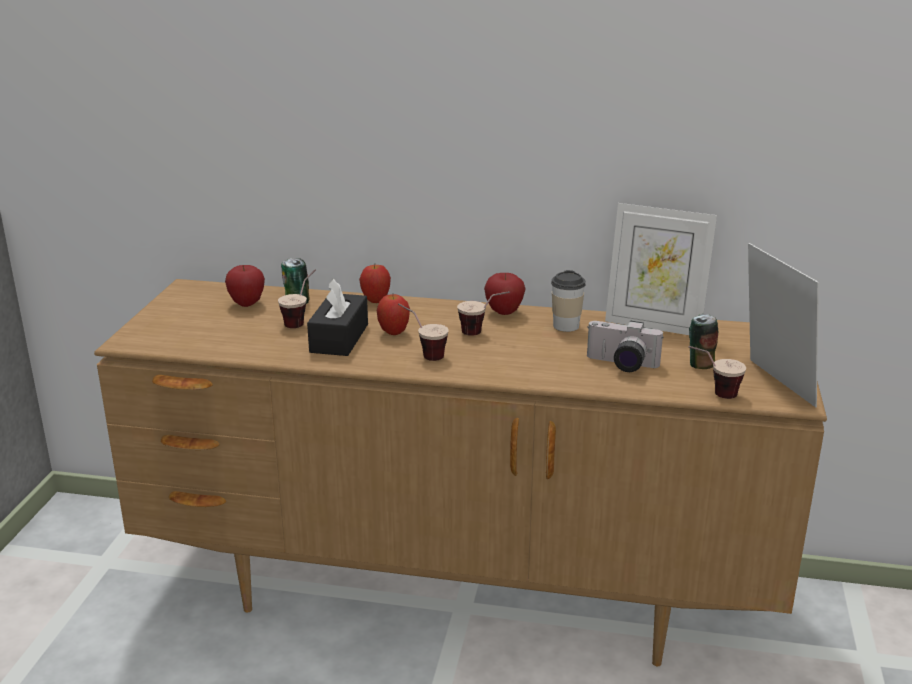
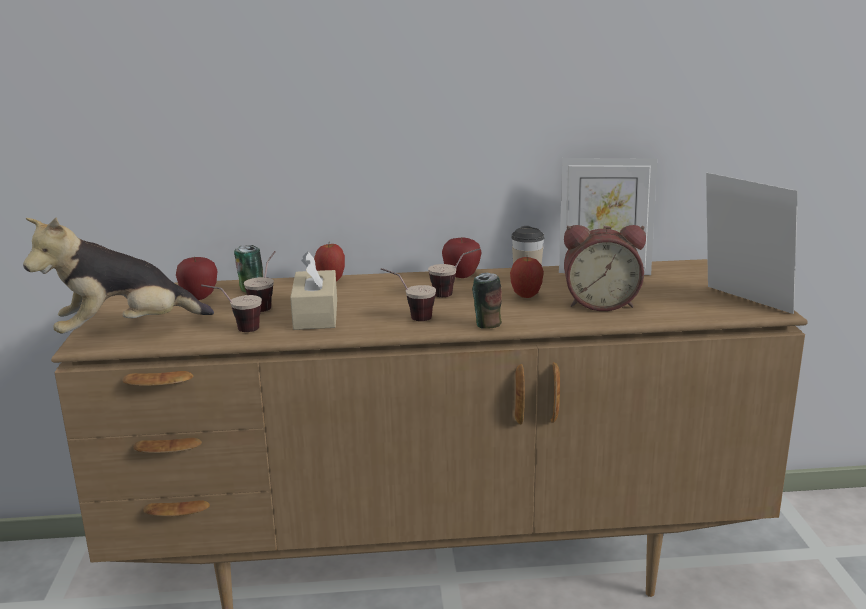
camera: 15 degrees left, 5 degrees down
(165, 333) = (125, 332): none -> plush toy
(339, 338) = (316, 314): black tissue box -> beige tissue box
(394, 333) = (368, 304): apple -> apple (526, 296)
(621, 365) = (600, 303): camera -> alarm clock
(700, 364) = (668, 294): can -> can (487, 324)
(712, 394) = (699, 315): cup -> cup (235, 330)

